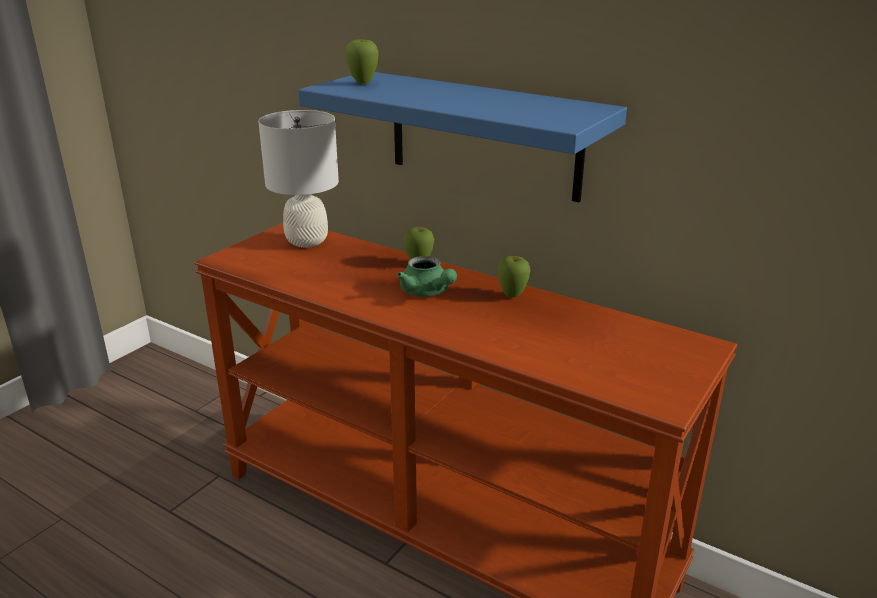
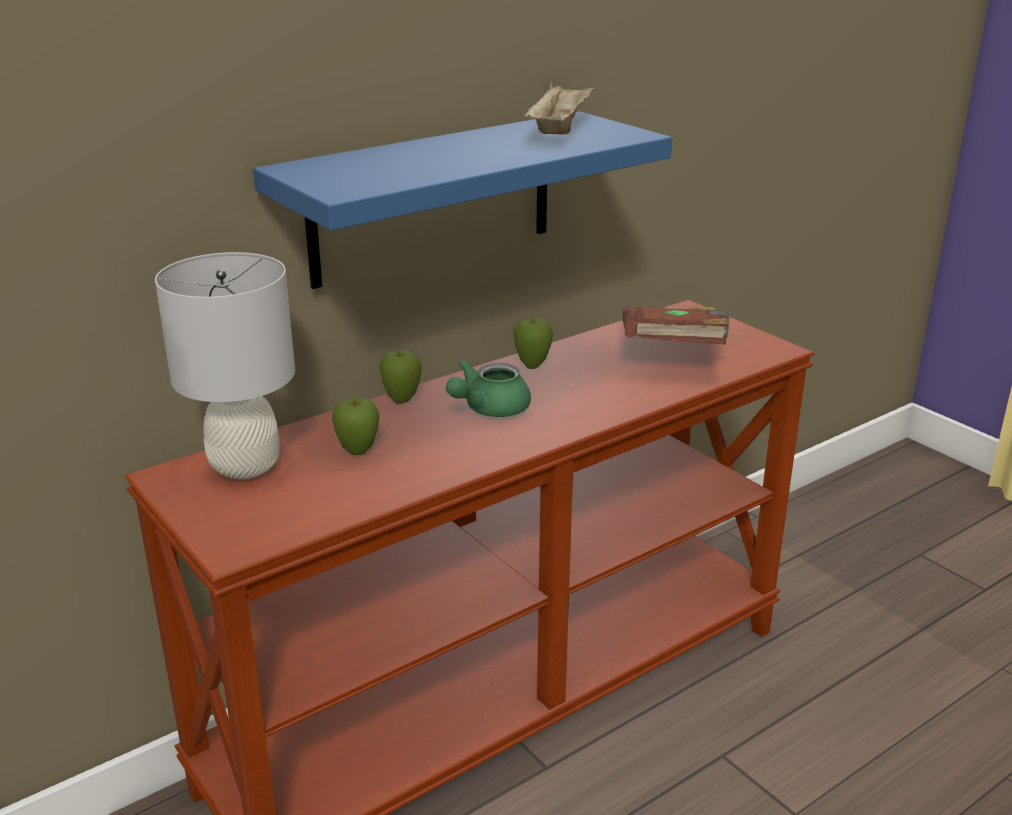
camera: 70 degrees left, 0 degrees up
(363, 83) = (345, 175): apple -> apple (358, 453)
(427, 293) = (488, 409): green teapot -> green teapot turned 150 degrees clockwise
(548, 106) = (559, 129): none -> beige tray
(597, 350) = (673, 352): none -> brown book

